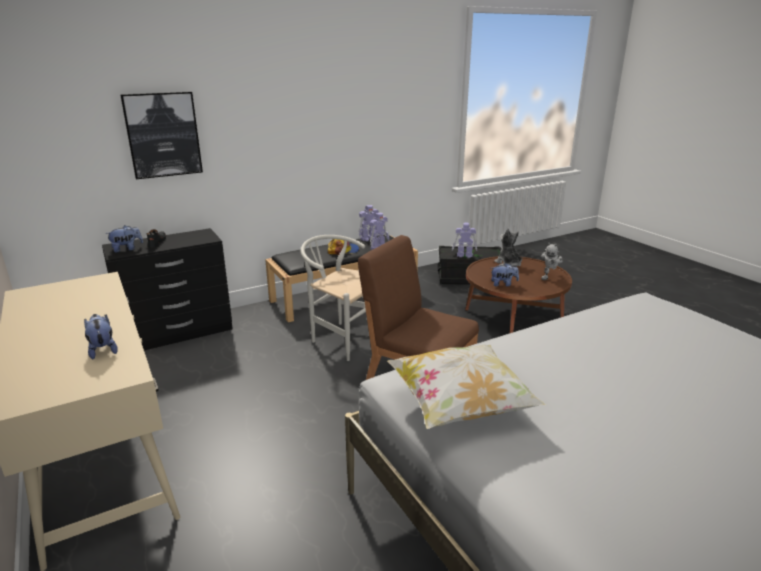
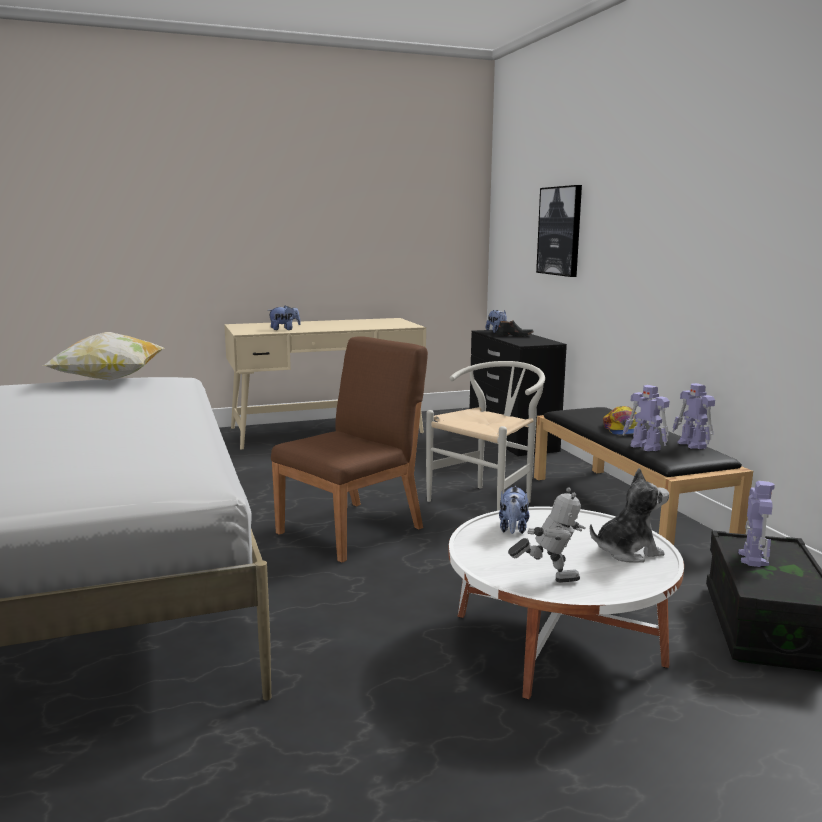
camera: 100 degrees right, 10 degrees down
(513, 315) = (557, 640): brown coffee table -> white coffee table
(549, 277) = (548, 578): toy robot -> toy robot turned 135 degrees clockwise

